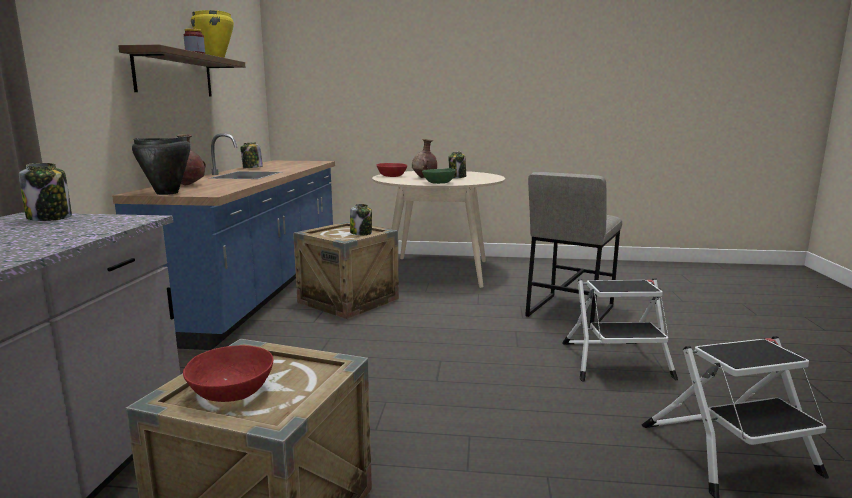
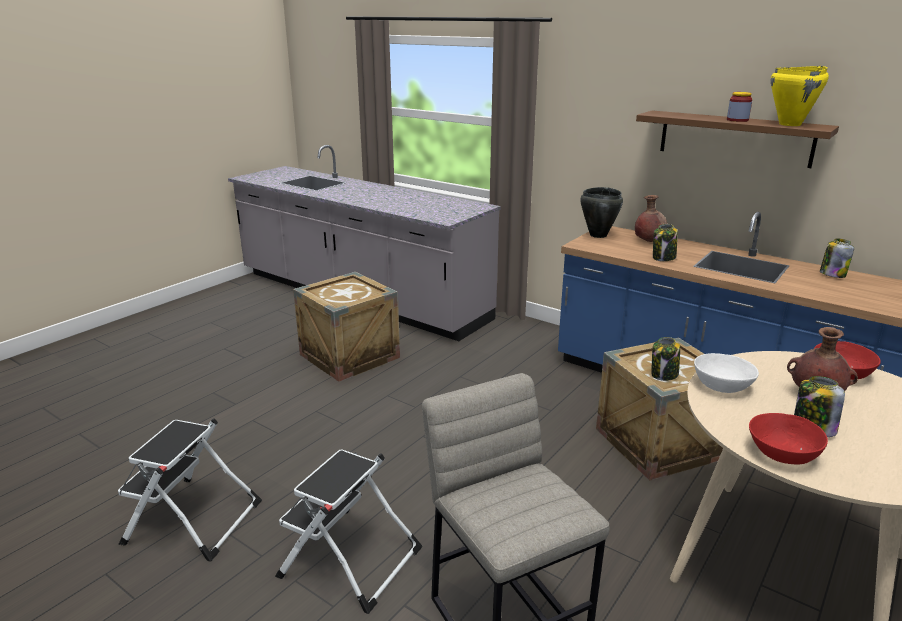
camera: 120 degrees right, 10 degrees up
(50, 218) = (471, 209): jar -> jar (663, 258)
(232, 393) = (344, 287): red bowl -> red bowl (782, 454)
(438, 183) = (721, 386): green bowl -> white bowl

